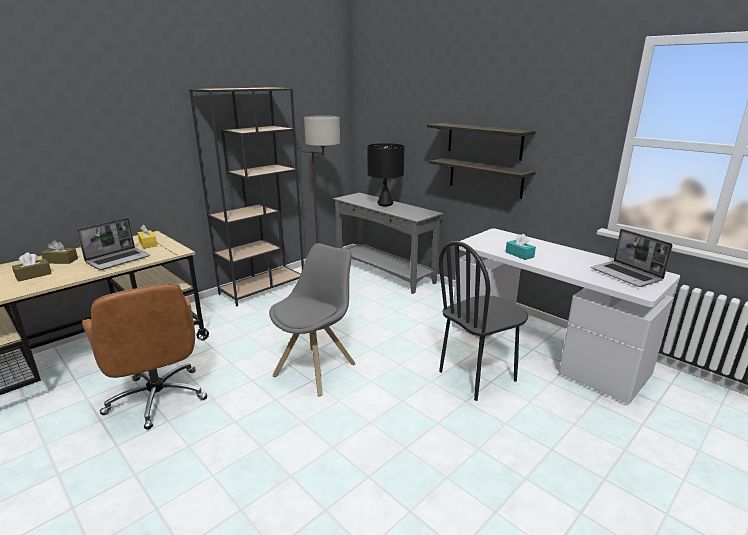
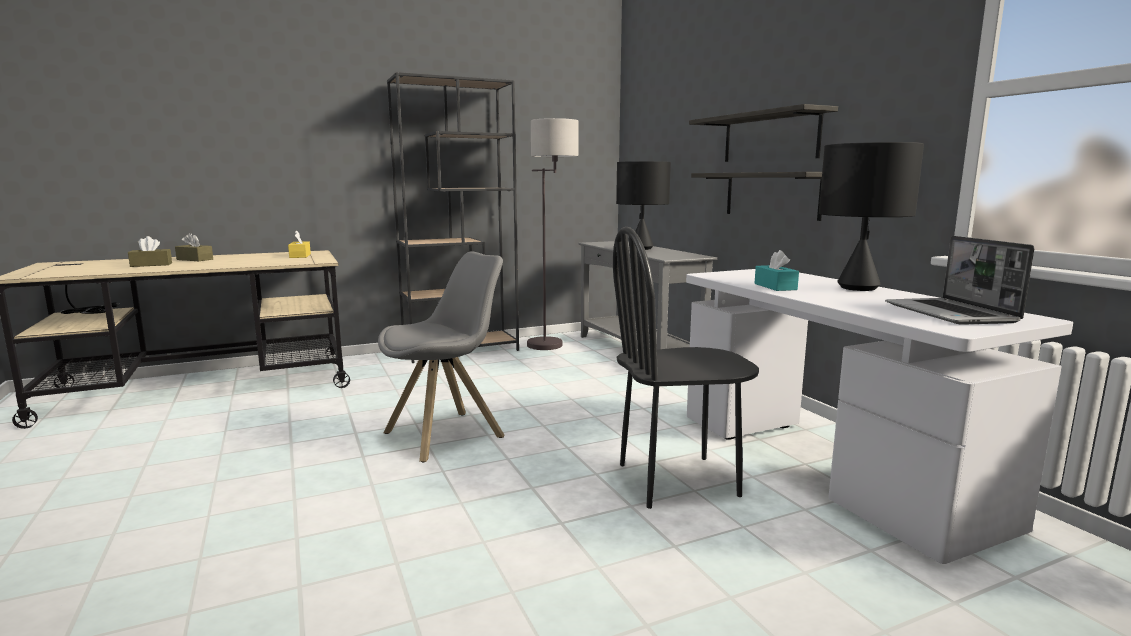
camera: 20 degrees right, 10 degrees down
(119, 259) = (250, 262): laptop -> none
(157, 398) = (233, 431): brown office chair -> none
(561, 251) = (858, 288): none -> black table lamp

